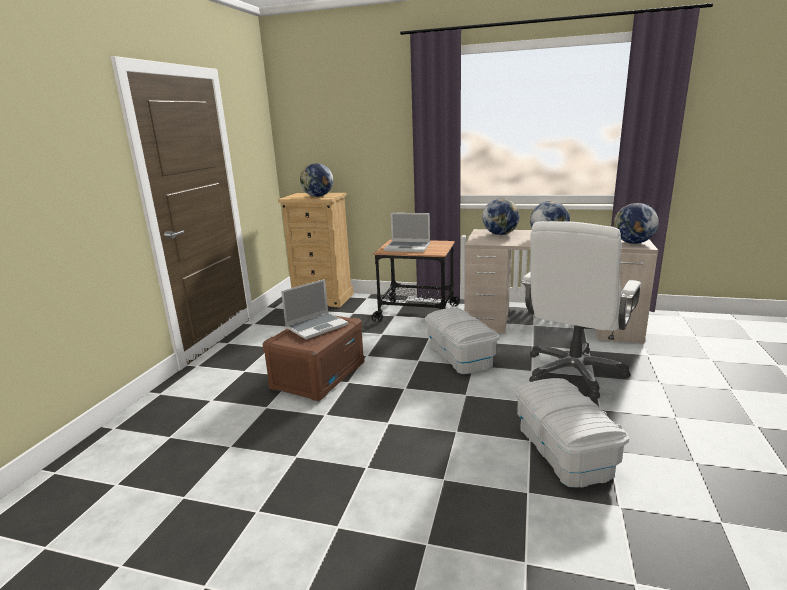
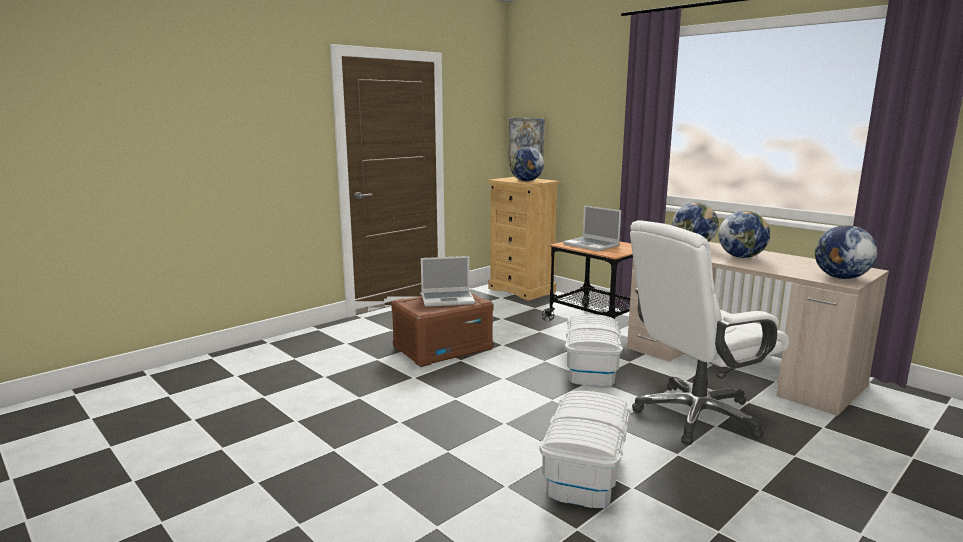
camera: 30 degrees right, 5 degrees down
(303, 157) = (527, 140): none -> picture

